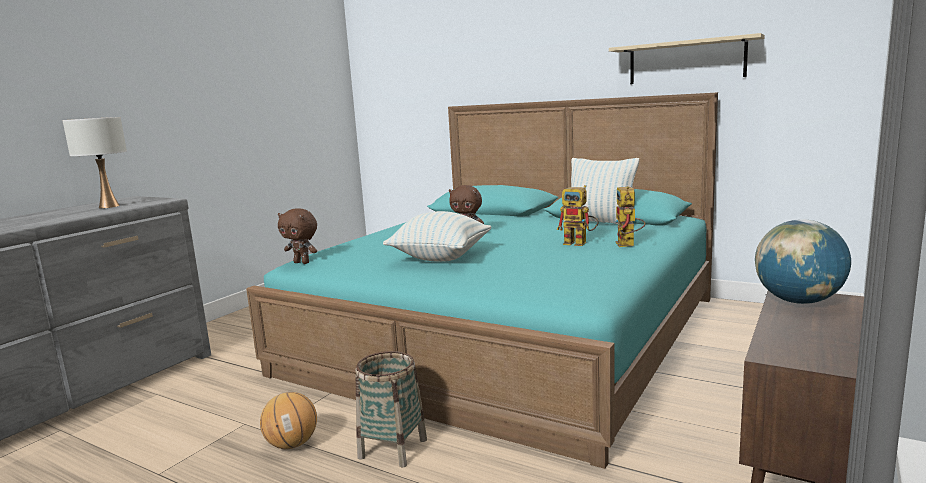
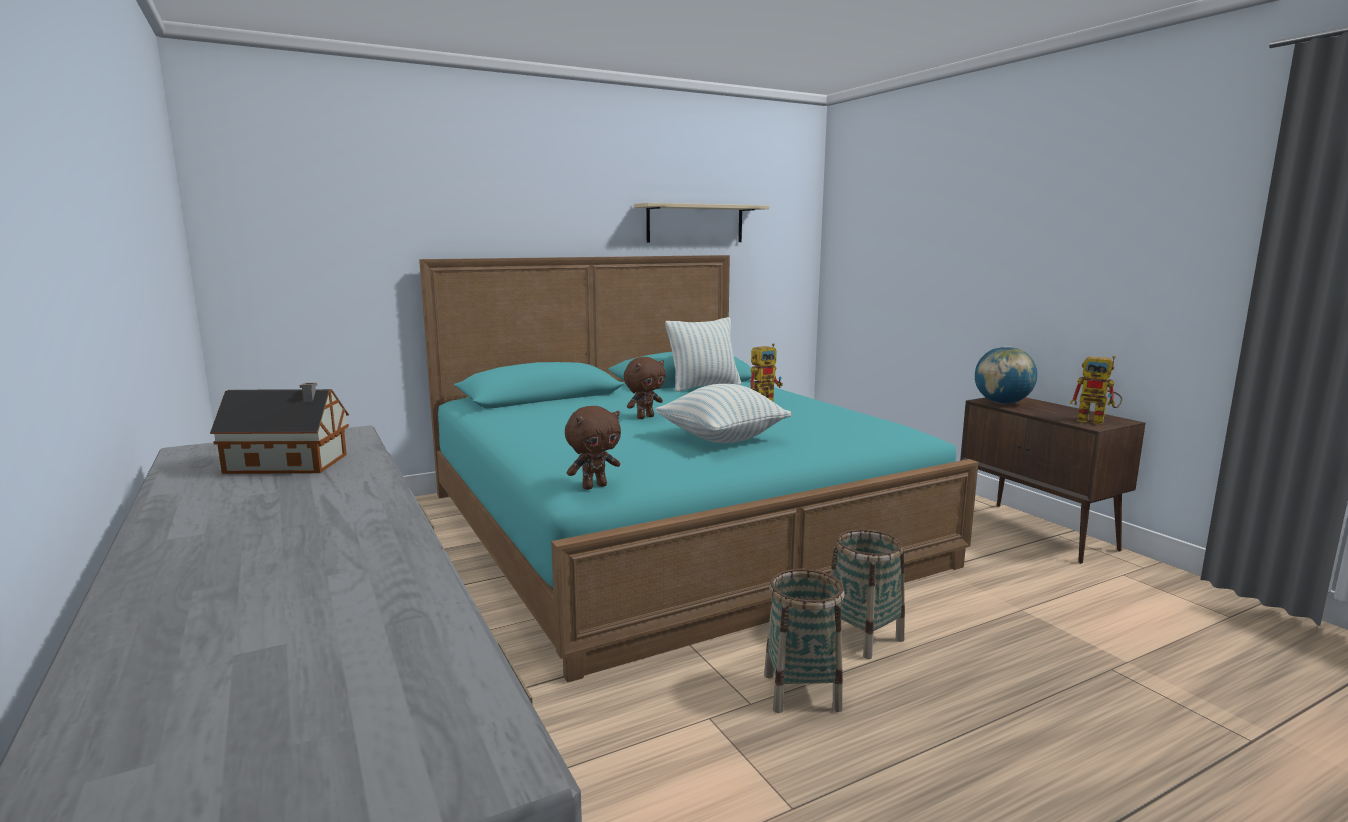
camera: 60 degrees left, 0 degrees up
(108, 206) = (291, 464): white table lamp -> toy house
(292, 444) = (801, 692): basketball -> basket
(628, 245) = (796, 397): toy robot -> toy robot (1097, 421)

